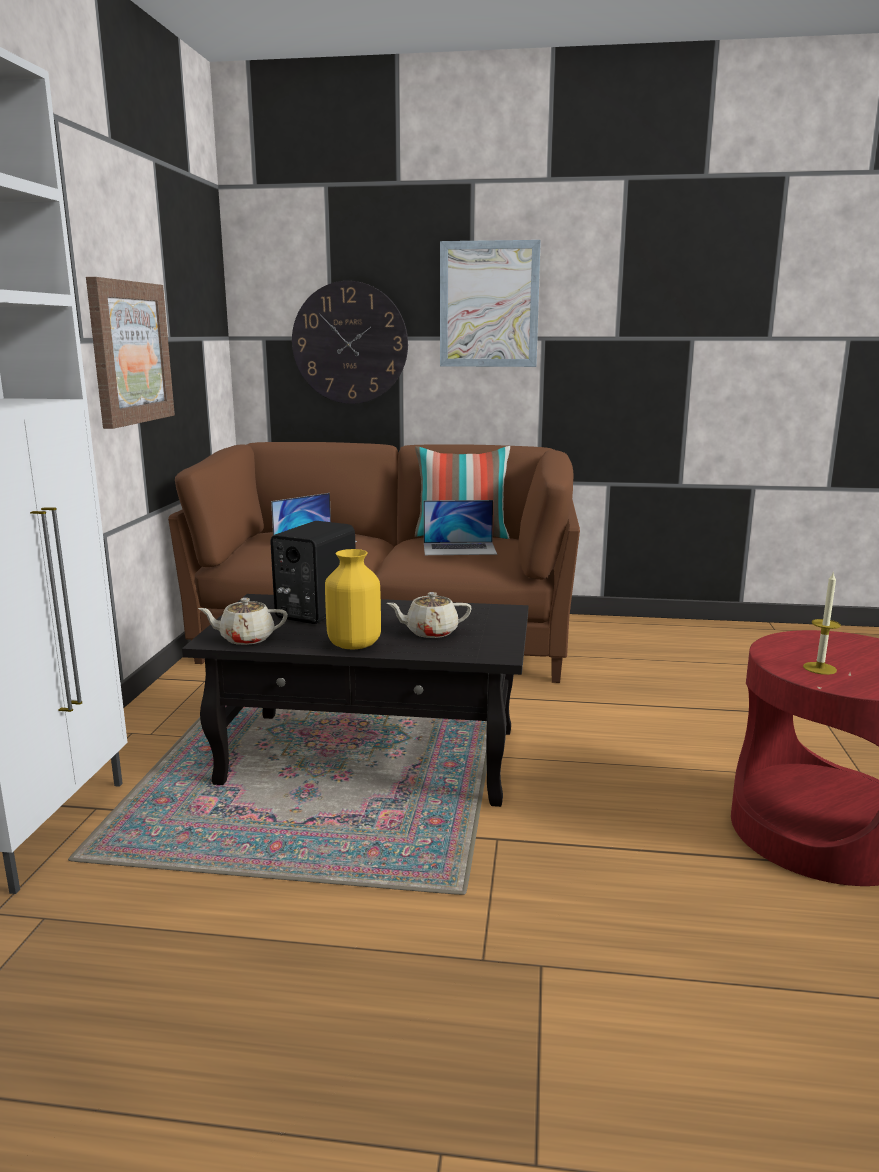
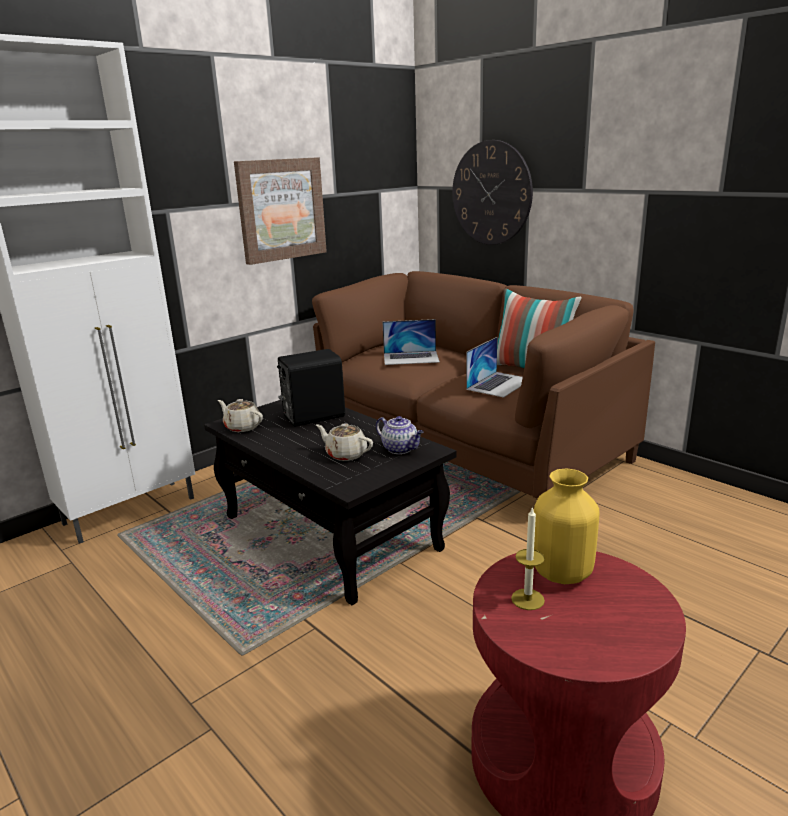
camera: 40 degrees right, 5 degrees up
(354, 644) = (286, 449): yellow vase -> yellow vase (562, 572)
(459, 548) = (499, 384): laptop -> laptop turned 90 degrees counterclockwise
(476, 615) = (400, 449): none -> teapot
(489, 305) = (599, 159): picture -> none

